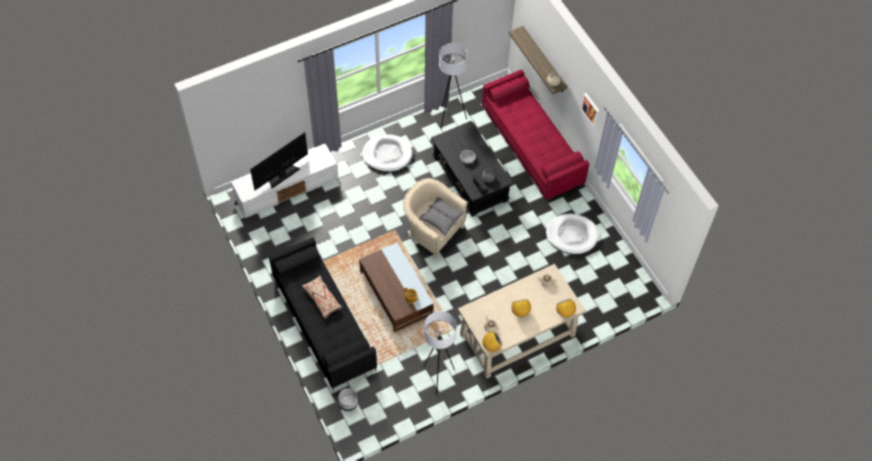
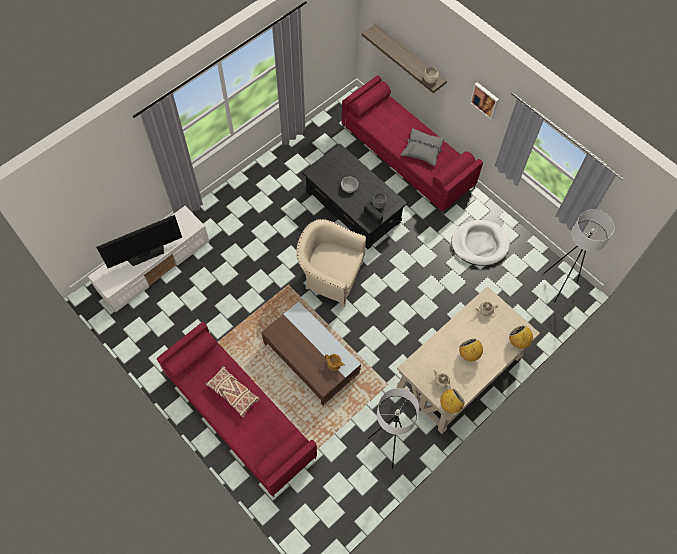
camera: 15 degrees left, 5 degrees up
(282, 175) = (146, 254): television -> television turned 150 degrees counterclockwise
(323, 323) = (239, 416): black sofa -> red sofa
(348, 403) = (295, 508): grey planter -> none
(387, 154) = (255, 201): white dog bed -> none
(441, 218) = (341, 261): grey pillow -> grey pillow (422, 149)
(450, 118) = (311, 145): white floor lamp -> white floor lamp (559, 285)

